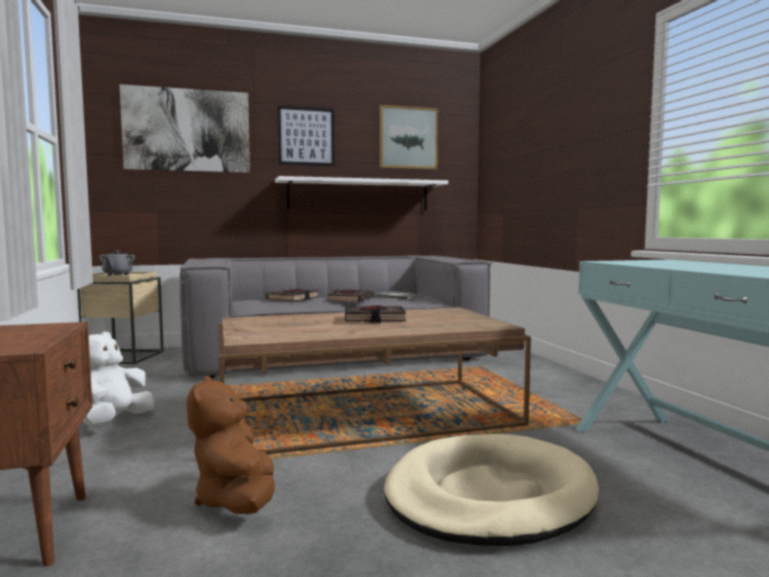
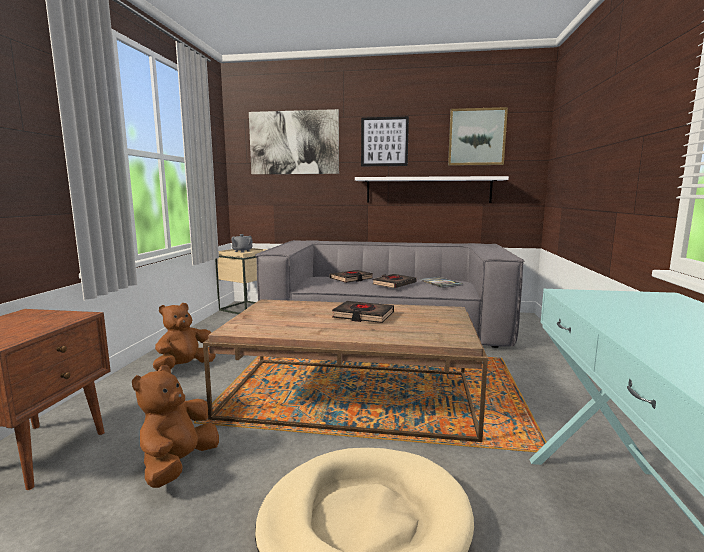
camera: 25 degrees right, 5 degrees up
(114, 422) = (185, 367): white plush toy -> brown plush toy

